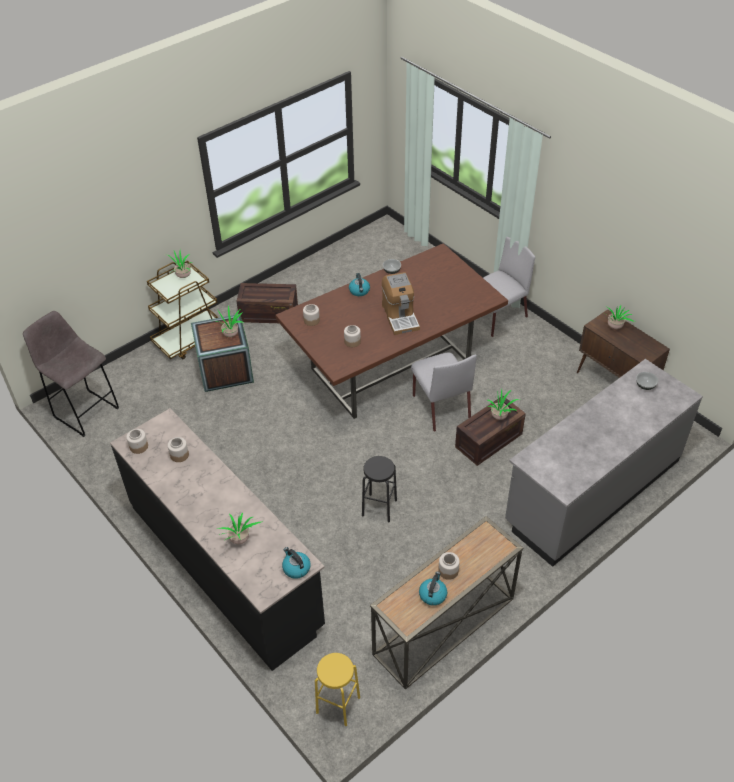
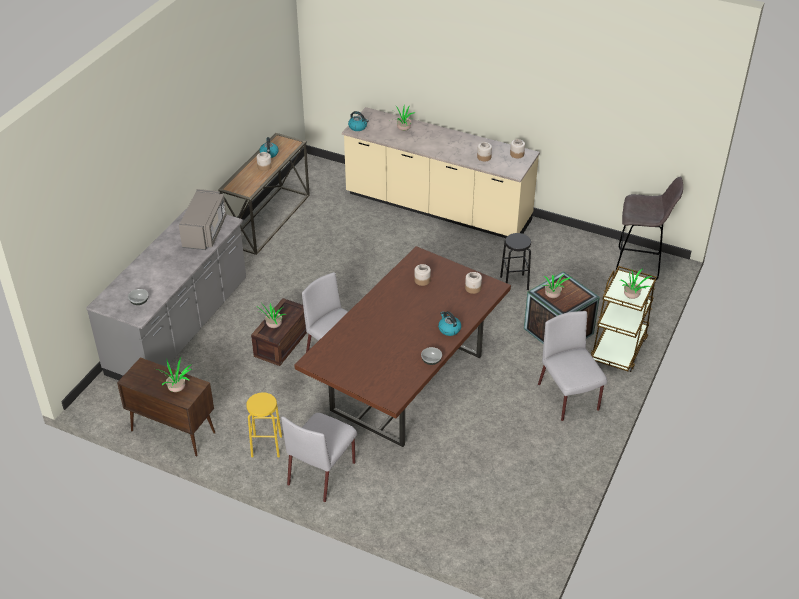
camera: 155 degrees right, 5 degrees down
(225, 565) = (437, 209): black counter -> beige counter
(268, 314) = (569, 398): crate -> grey chair
(338, 705) = (317, 171): yellow stool -> yellow stool (266, 446)
(379, 508) = (350, 269): black stool -> black stool (514, 283)
(400, 316) = (393, 315): coffee machine -> none
(558, 453) = (205, 232): none -> grey microwave

